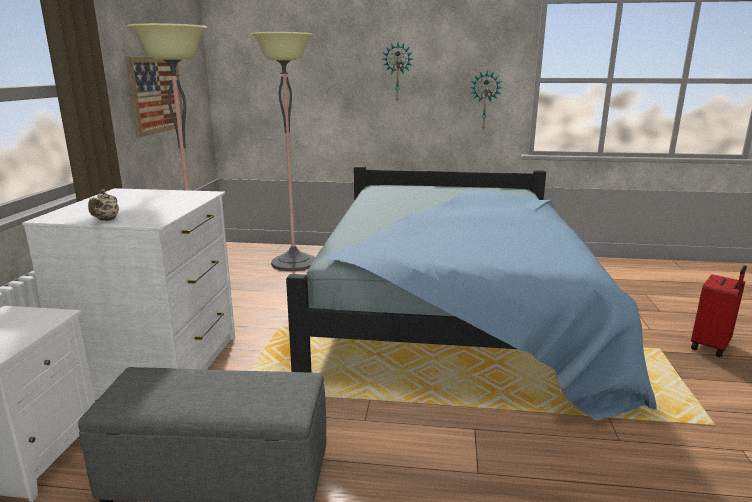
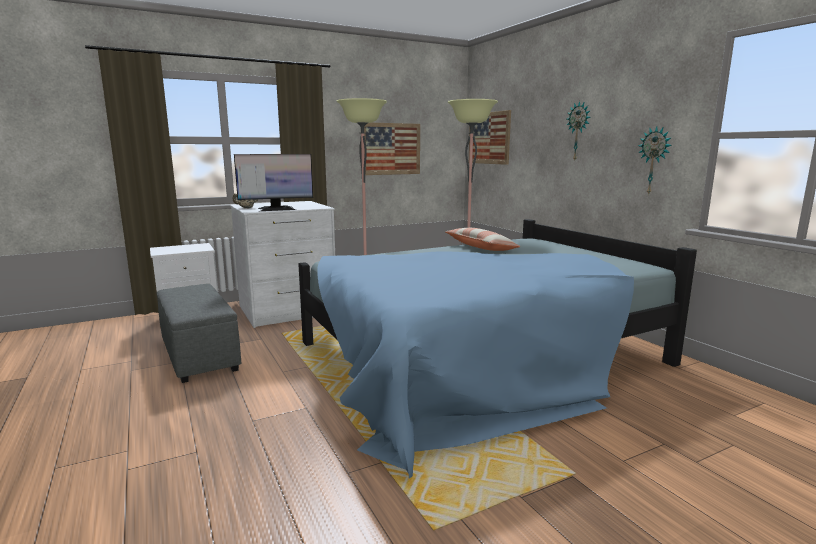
camera: 55 degrees right, 5 degrees down
(165, 210) = (276, 209): none -> monitor
(256, 76) = (489, 138): none -> picture
(390, 204) = (481, 248): none -> pillow
(711, 346) = (651, 514): red suitcase -> none

